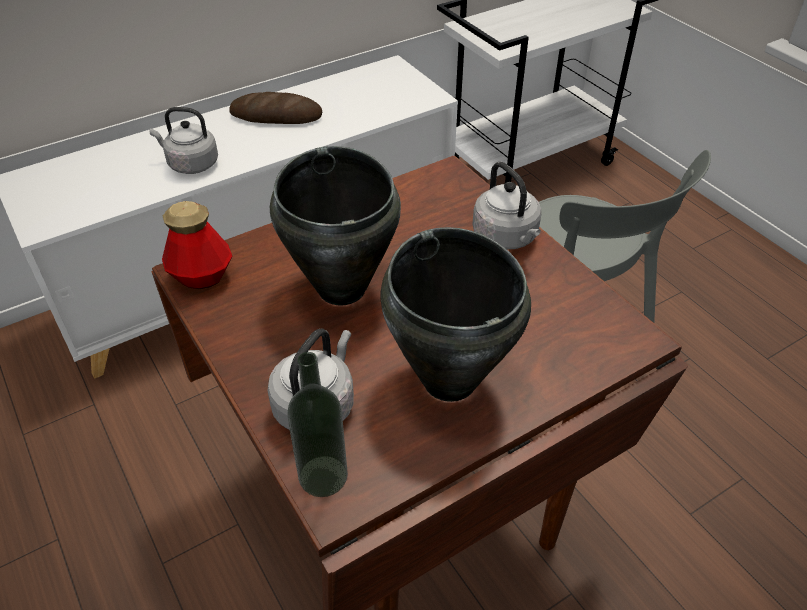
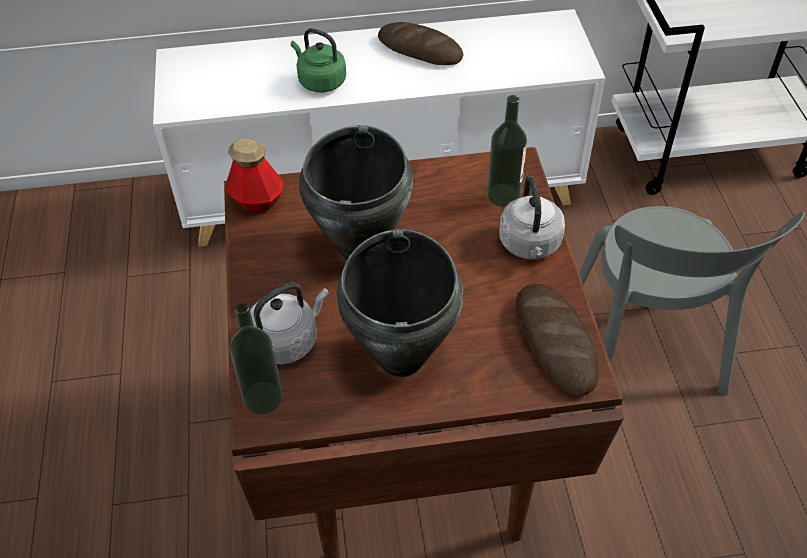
camera: 25 degrees right, 5 degrees up
(190, 164) = (320, 81): grey kettle -> green kettle
(453, 202) = (503, 195): none -> bottle
(588, 316) = (554, 343): none -> bread

